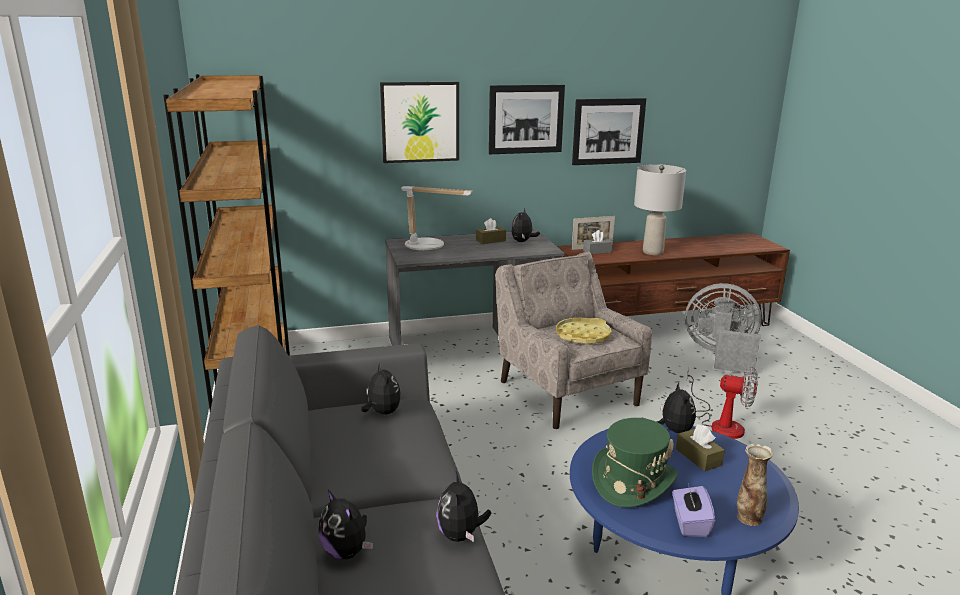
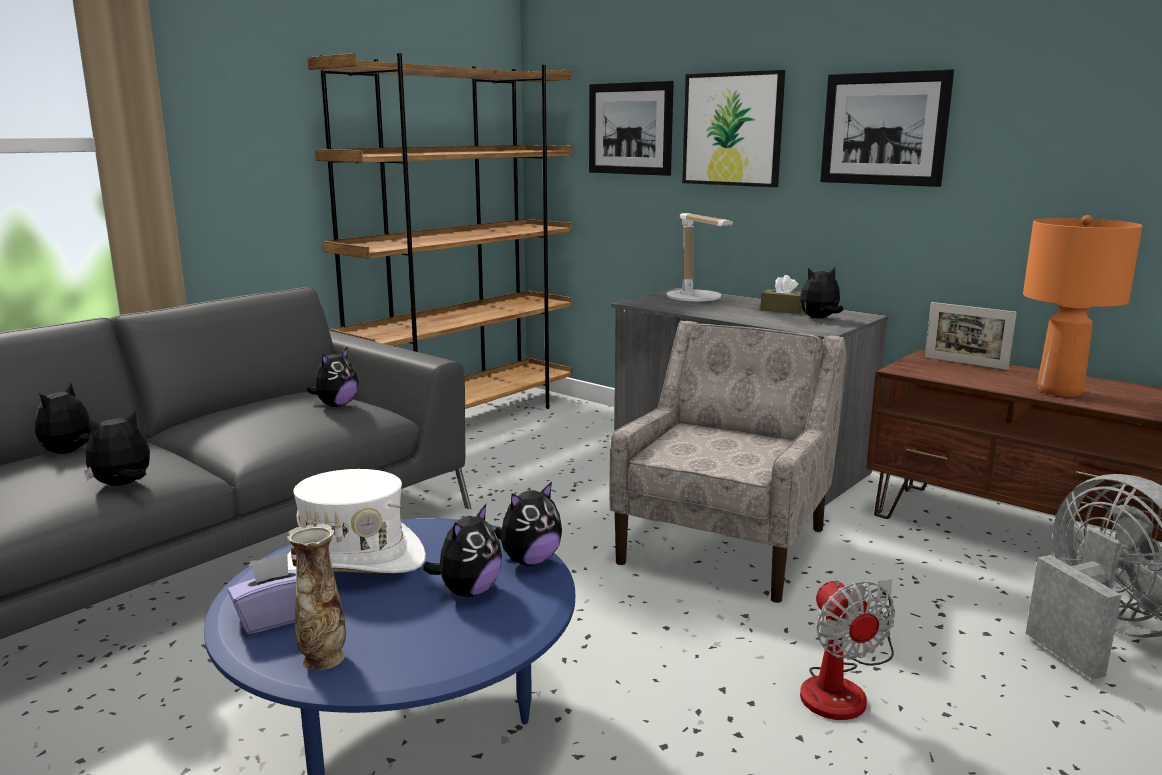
camera: 55 degrees right, 5 degrees down
(583, 336) = (718, 447): yellow tray -> none
(597, 251) = (959, 367): grey tissue box -> none
(608, 131) = (1039, 155): picture -> picture (630, 128)
(633, 481) = (354, 562): green hat -> white hat
(652, 252) = (1060, 391): grey table lamp -> orange table lamp
(698, 457) = (468, 591): brown tissue box -> plush toy

